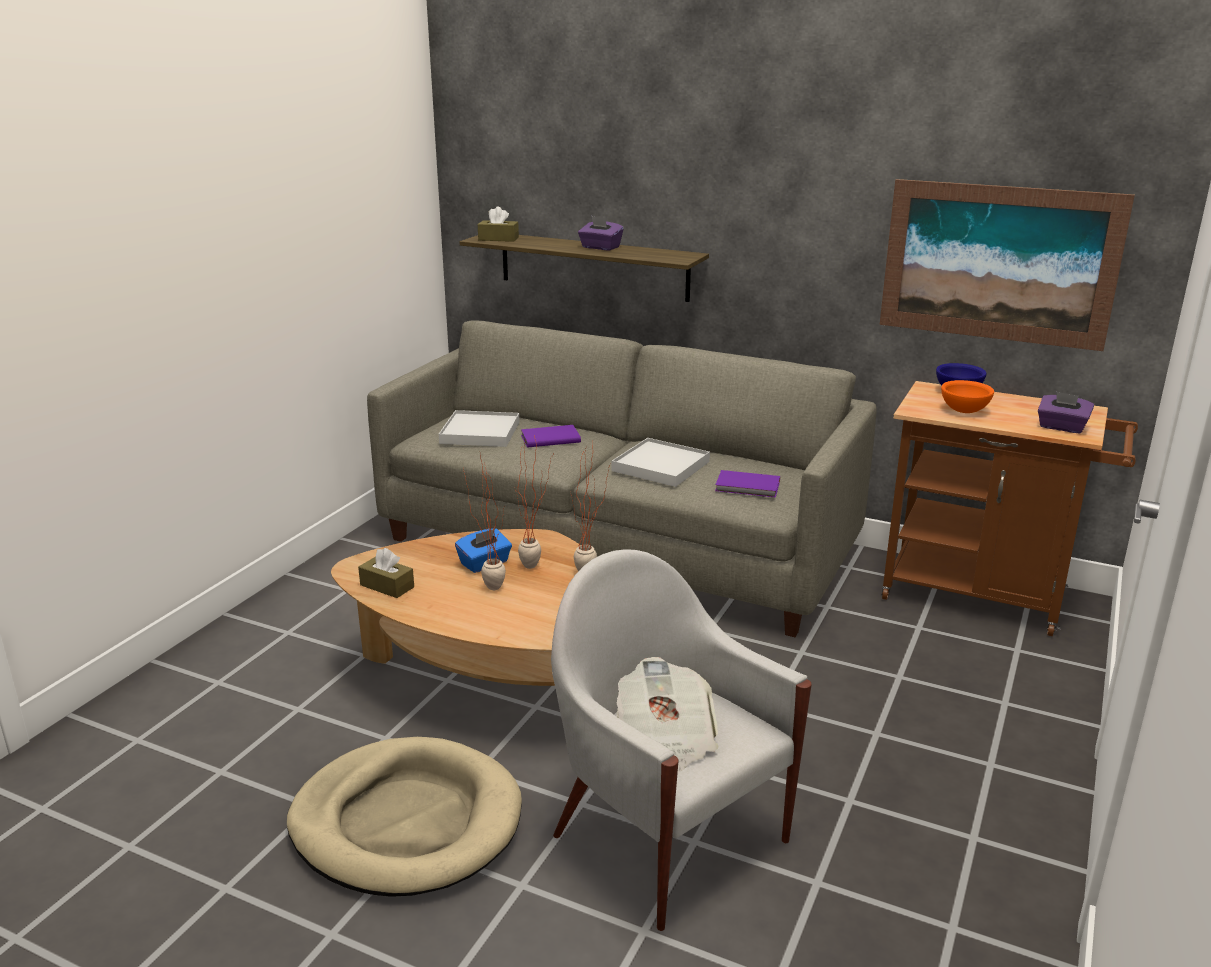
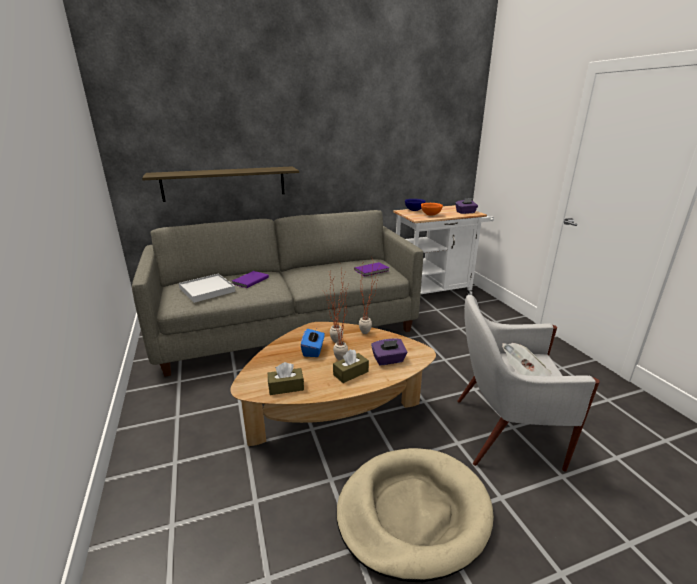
camera: 45 degrees left, 0 degrees up
(498, 239) = (165, 174): brown tissue box -> brown tissue box (350, 373)
(600, 247) = (235, 170): purple tissue box -> purple tissue box (388, 360)
(661, 466) = (324, 275): white tray -> none
(985, 597) = (436, 291): brown cart -> white cart
(998, 263) = (419, 152): picture -> none

